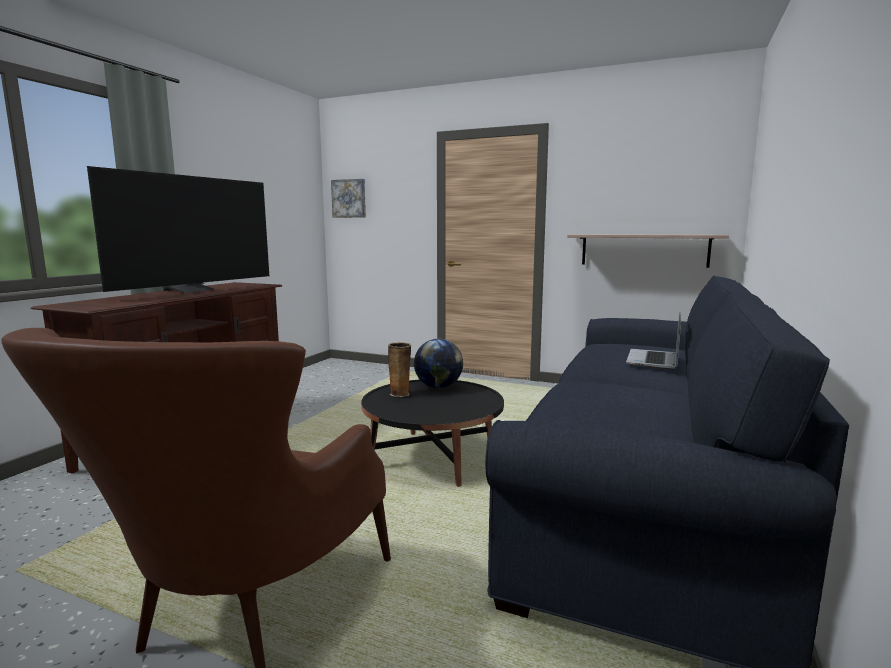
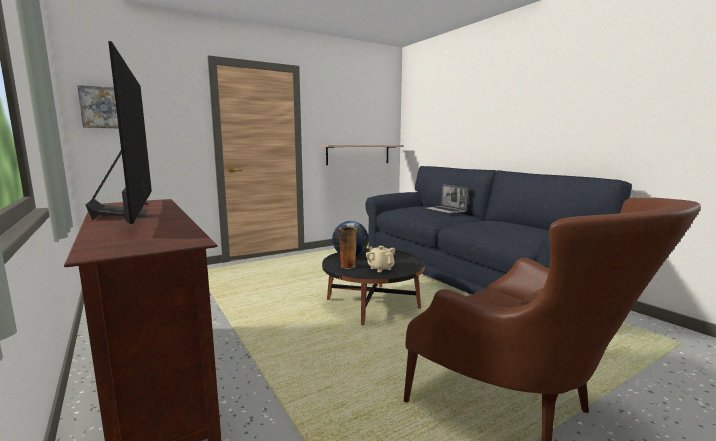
camera: 55 degrees left, 0 degrees up
(414, 407) = (380, 268): none -> beige teapot

